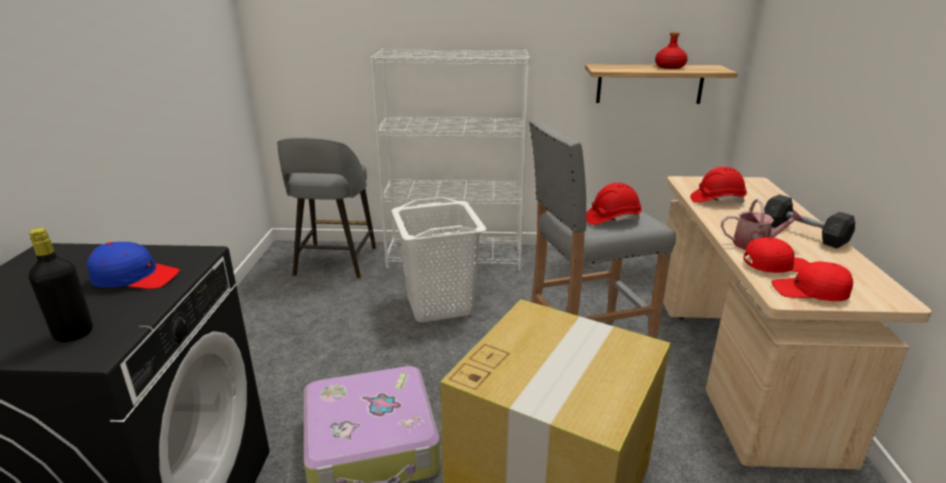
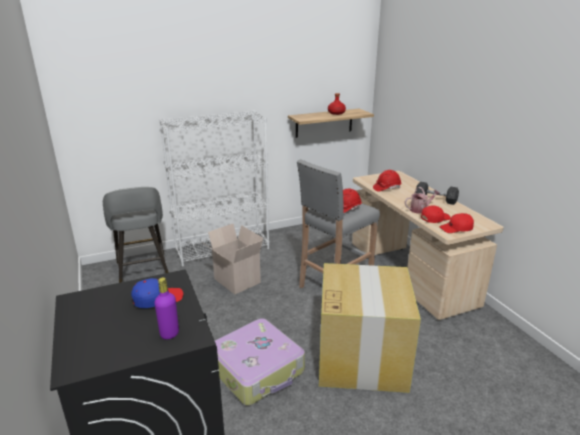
camera: 25 degrees left, 0 degrees up
(74, 334) = (169, 334): black bottle -> purple bottle
(440, 304) = (235, 281): white laundry basket -> cardboard box

